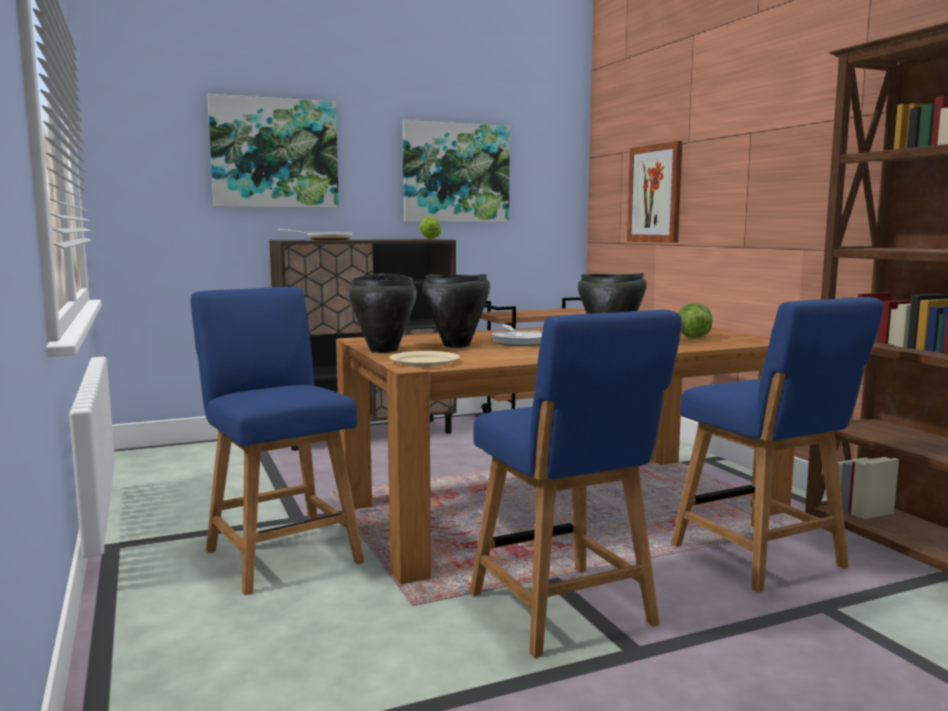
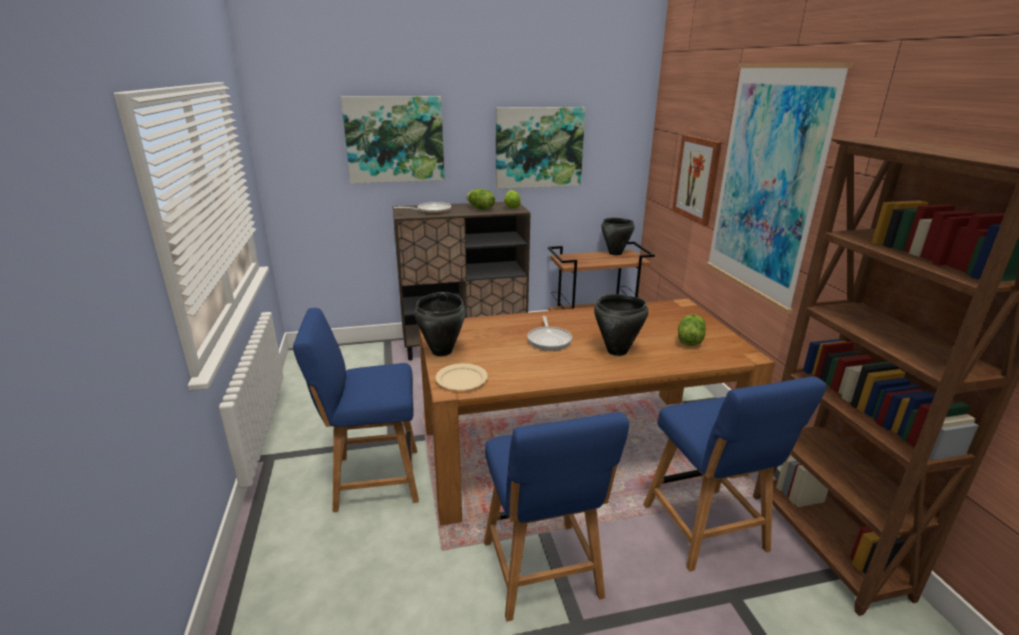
camera: 10 degrees right, 15 degrees up
(280, 553) = (372, 479): blue chair -> blue chair turned 75 degrees counterclockwise
(389, 239) = (480, 209): none -> lettuce
(456, 345) = (498, 345): black cooking pot -> black cooking pot (615, 253)
(747, 166) = (767, 184): none -> picture

